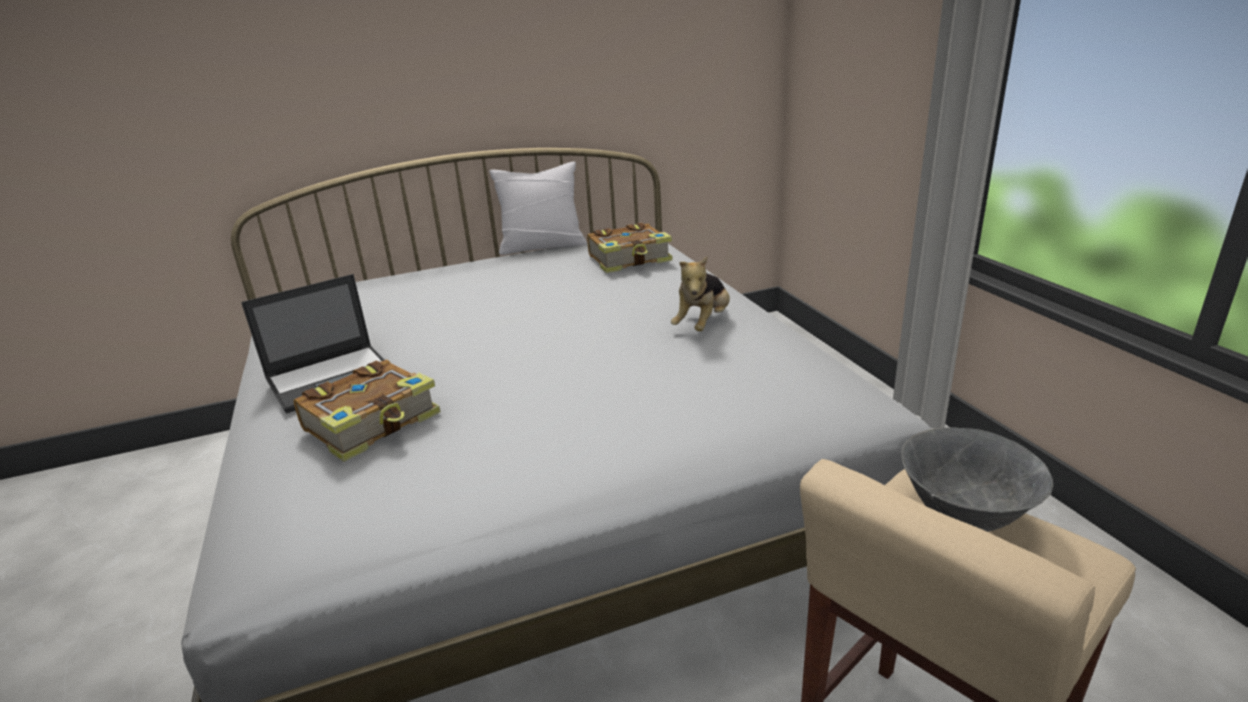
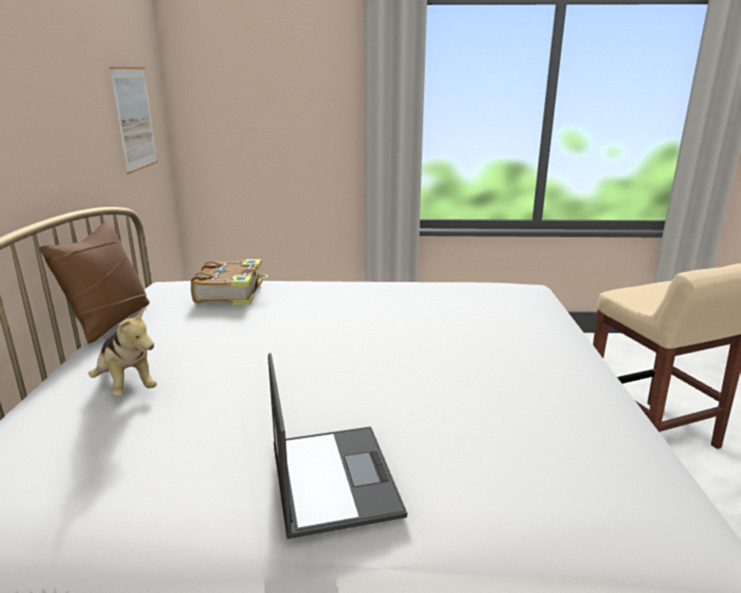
camera: 70 degrees left, 5 degrees down
(373, 423) = (469, 451): book -> none
(542, 246) = (109, 321): white pillow -> brown pillow
(701, 64) = (135, 119): none -> picture
(703, 324) = (394, 296): plush toy -> plush toy (126, 386)
(964, 517) = (649, 293): grey bowl -> none

